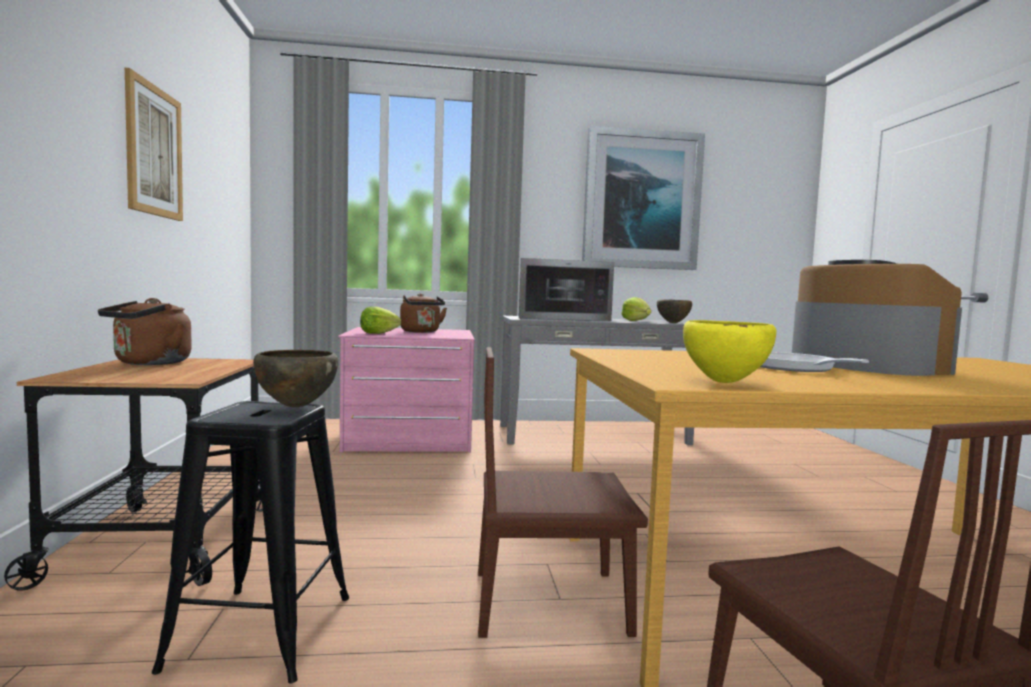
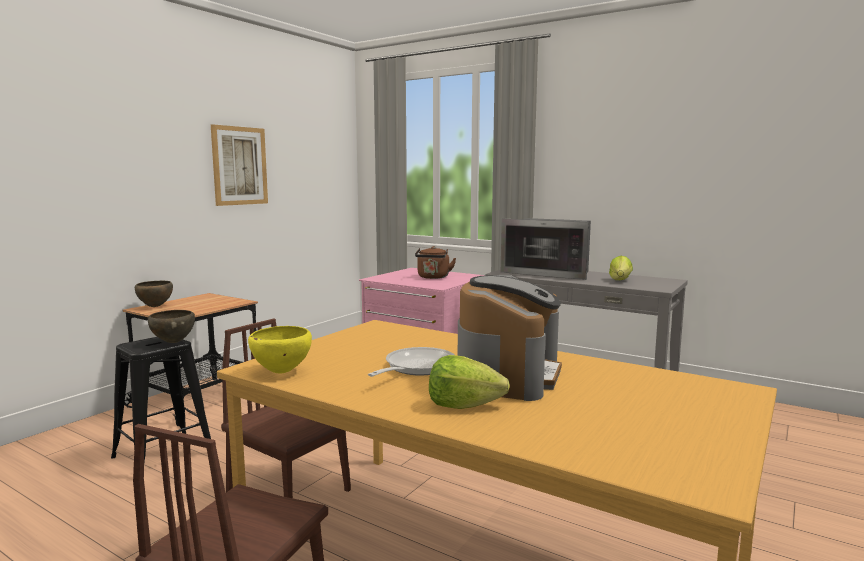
camera: 40 degrees right, 5 degrees up
(149, 363) = (199, 300): brown kettle -> none
(378, 333) = (393, 278): lettuce -> lettuce (463, 405)
(641, 200) = (667, 147): picture -> none
(673, 323) = (647, 287): brown bowl -> brown bowl (155, 306)

